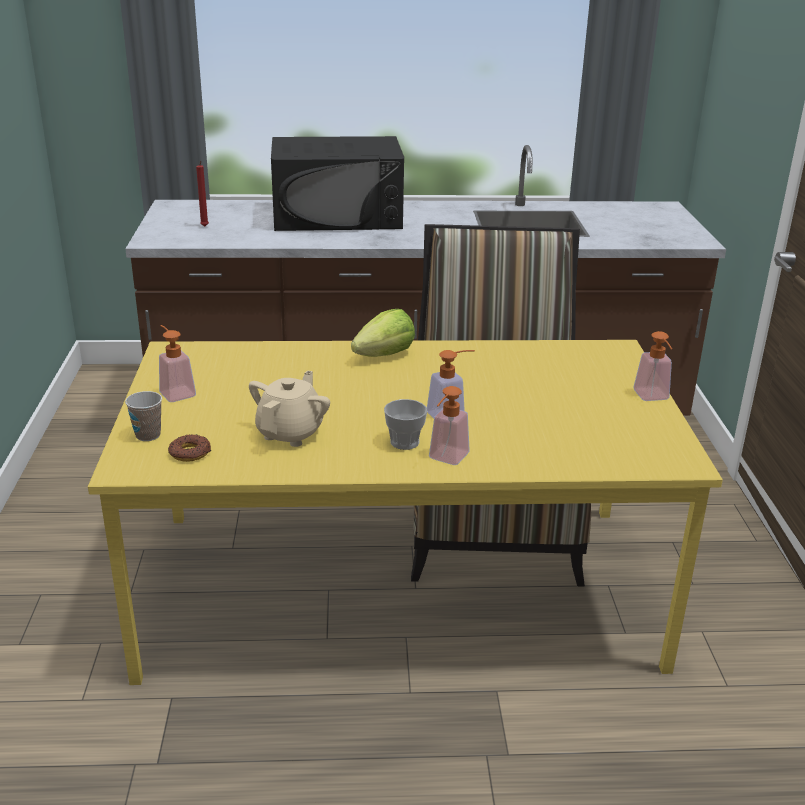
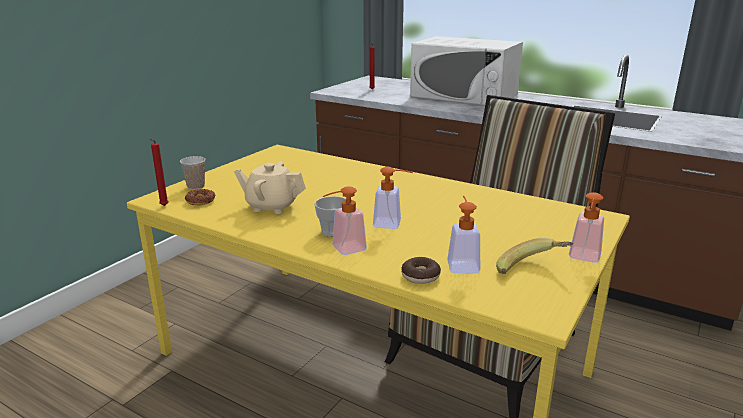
camera: 35 degrees right, 5 degrees down
(153, 475) = (163, 206): none -> red candle
(175, 392) = (246, 170): soap dispenser -> soap dispenser (462, 264)
(290, 433) = (271, 206): beige teapot -> beige teapot turned 135 degrees counterclockwise
(337, 216) = (464, 95): black microwave -> white microwave
(385, 355) = (403, 180): lettuce -> none
(551, 462) = (420, 276): none -> donut
(630, 424) = (532, 271): none -> banana

